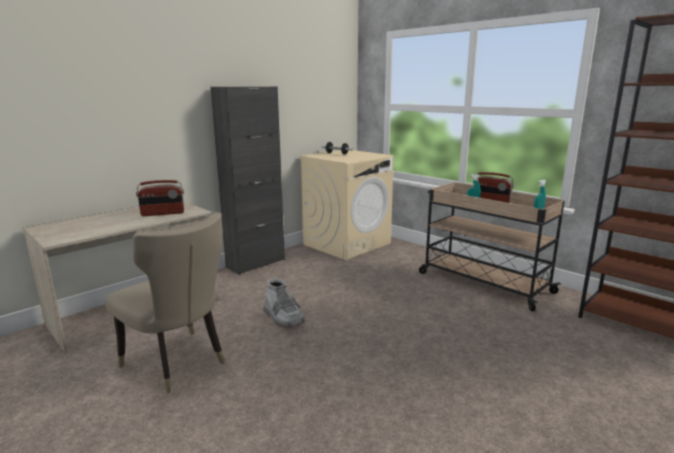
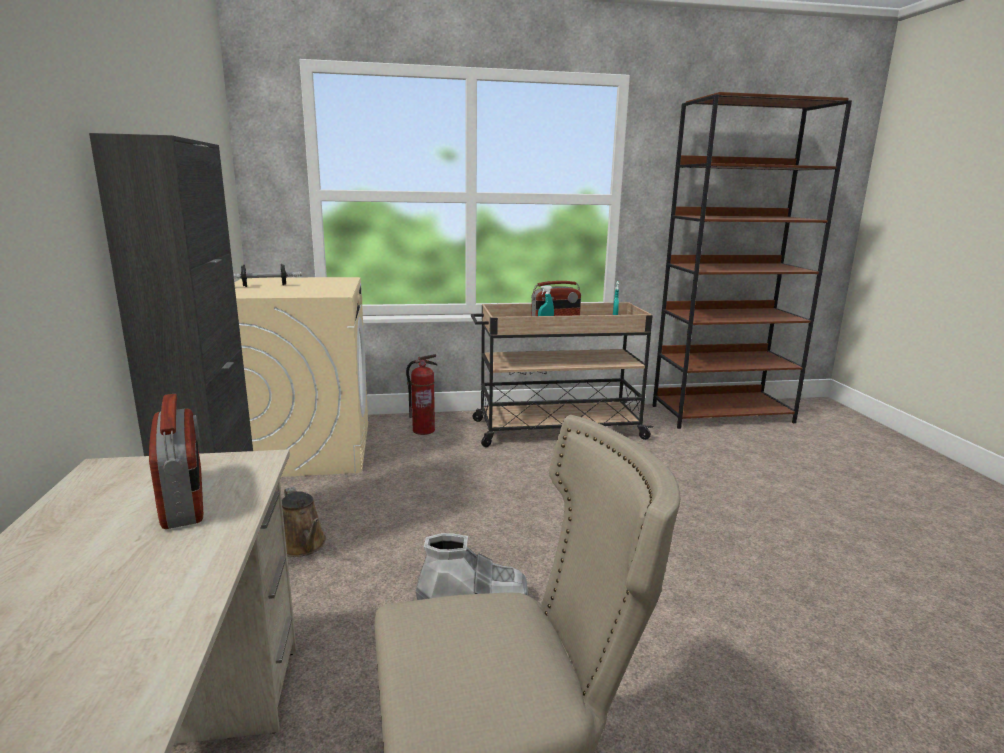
camera: 55 degrees left, 0 degrees up
(163, 214) = (184, 499): radio -> radio turned 45 degrees counterclockwise
(277, 274) = (303, 546): none -> brown watering can
(409, 255) = (424, 430): none -> fire extinguisher

